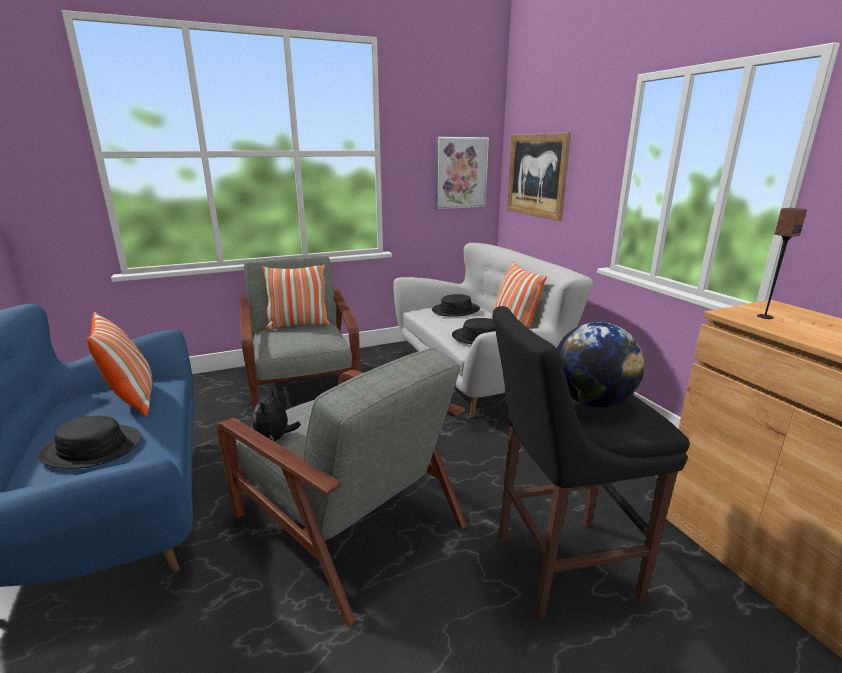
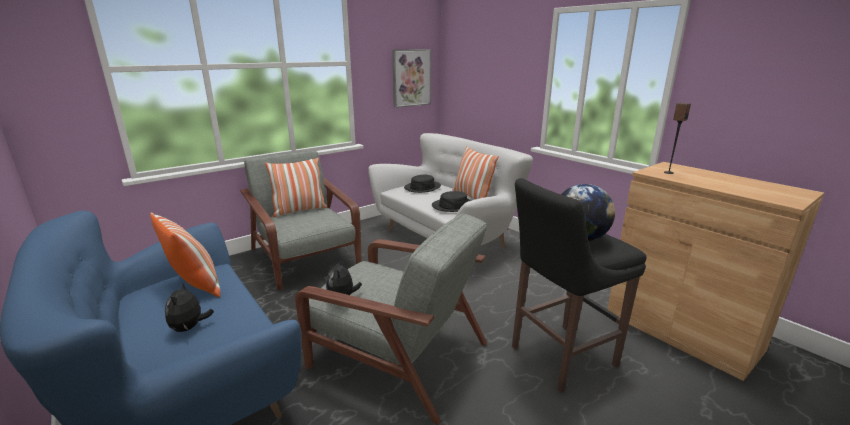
camera: 15 degrees left, 0 degrees up
(92, 448) = (189, 328): black hat -> plush toy
(536, 175) = (473, 79): picture -> none

